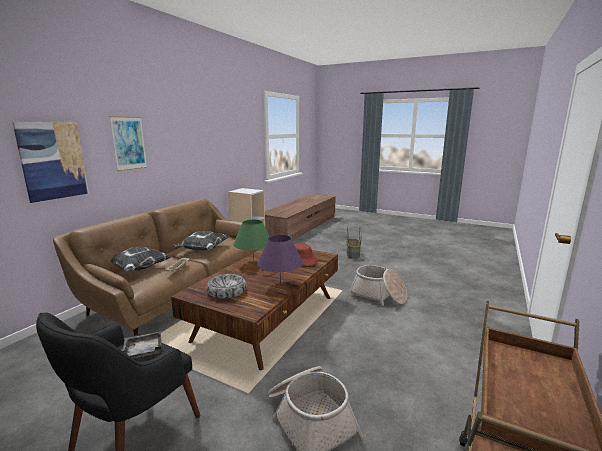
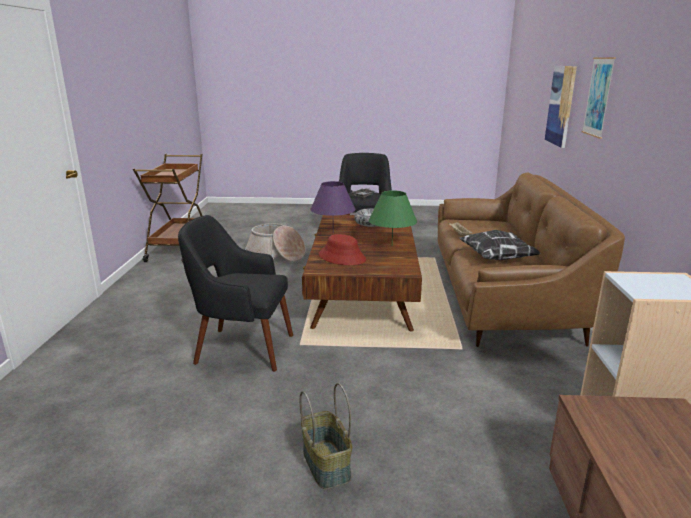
camera: 155 degrees right, 5 degrees up
(137, 269) = (497, 229): pillow -> none
(378, 295) = (242, 348): basket -> black armchair

